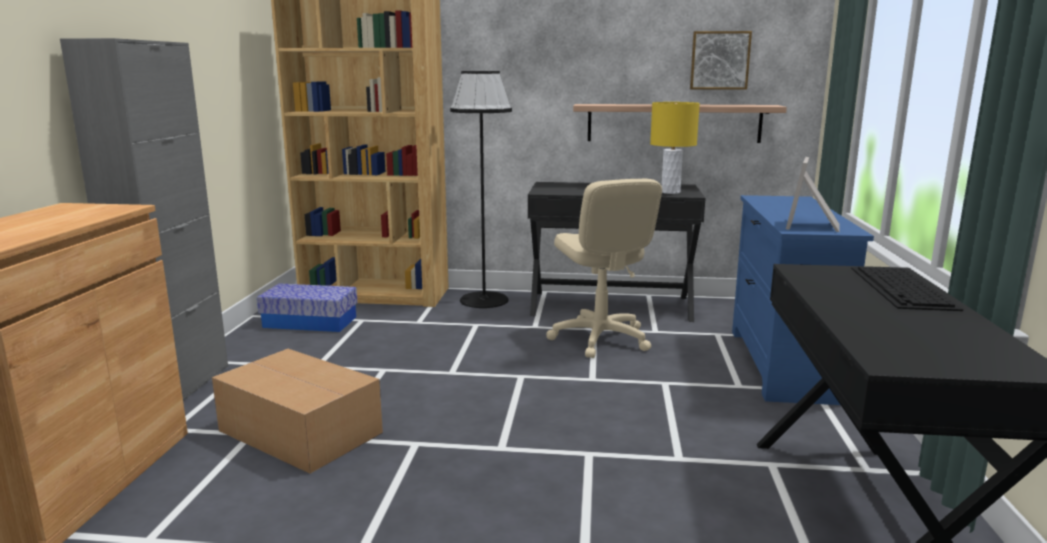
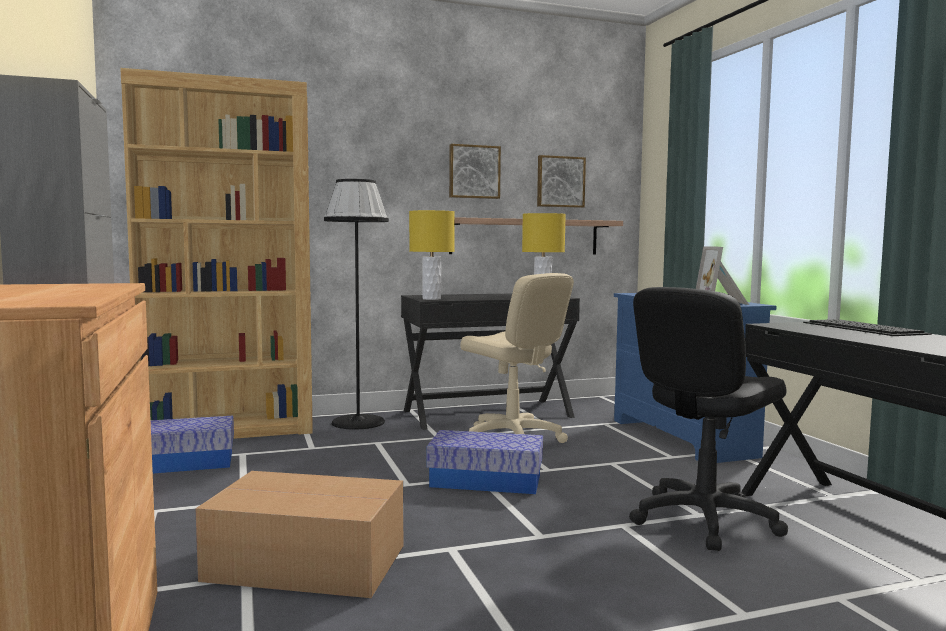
camera: 25 degrees left, 10 degrees down
(522, 381) = (486, 481): none -> storage box
(547, 190) = (431, 299): none -> yellow table lamp
(617, 53) = (474, 172): none -> picture
(676, 465) = (703, 520): none -> black office chair

